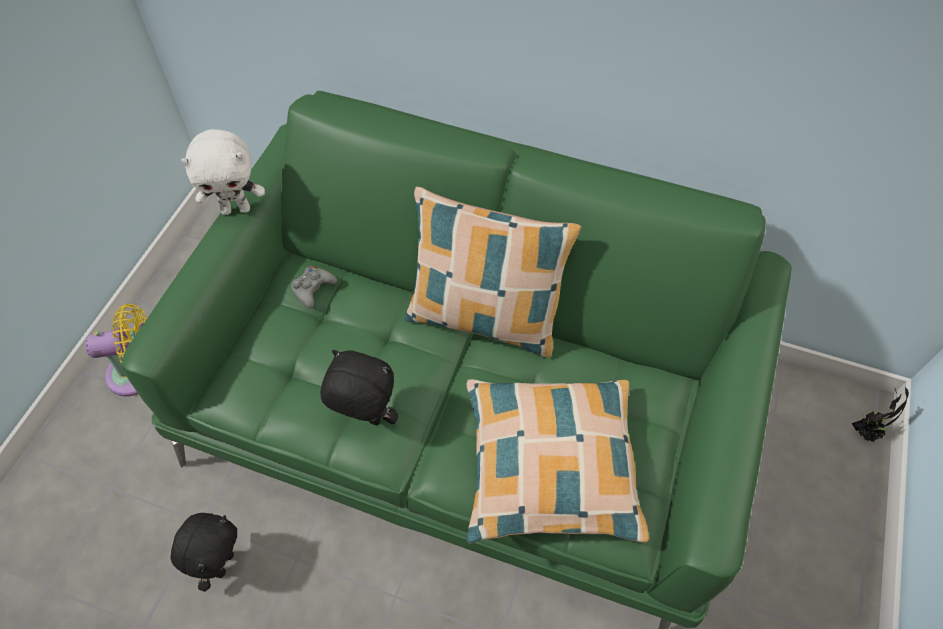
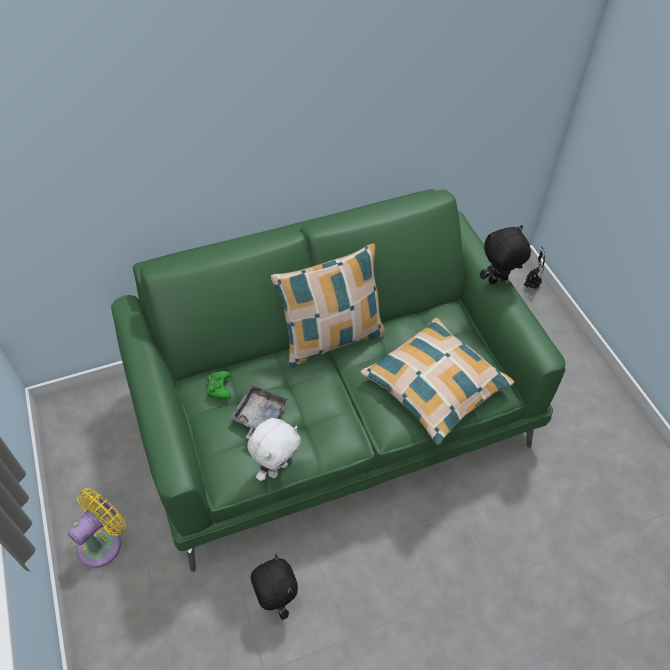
camera: 40 degrees left, 5 degrees down
(236, 209) = (141, 366): white plush toy -> white plush toy (277, 468)
(313, 289) = (219, 388): grey game controller -> green game controller
(318, 350) = (258, 417): none -> grey tray
(364, 419) = (320, 433): black plush toy -> black plush toy (498, 281)

